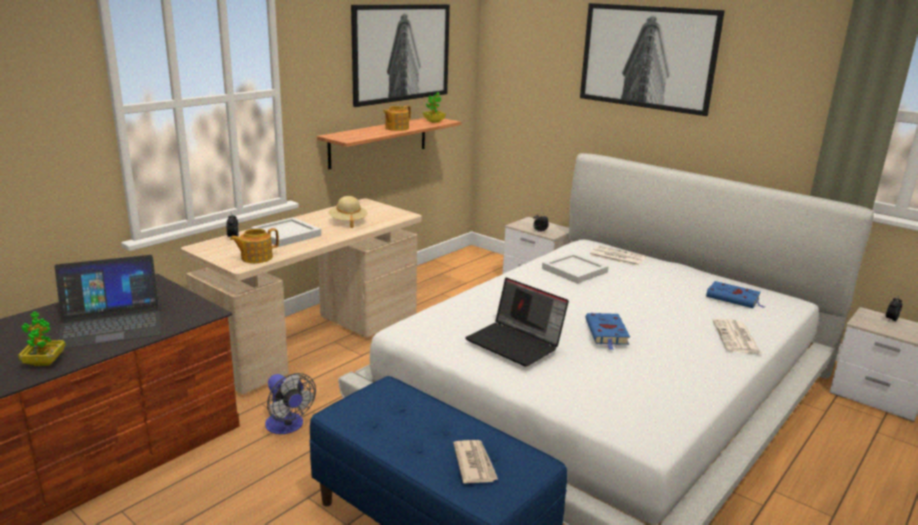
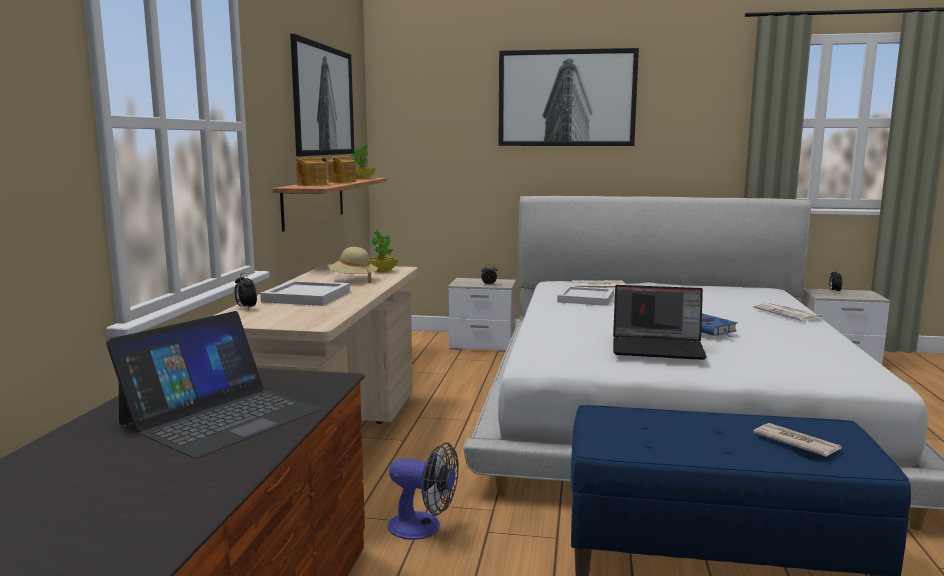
camera: 30 degrees left, 10 degrees down
(45, 362) = (206, 475): potted plant -> potted plant (382, 271)
(256, 258) = (318, 316): teapot -> teapot (311, 185)
(734, 298) = (735, 293): blue book -> none

